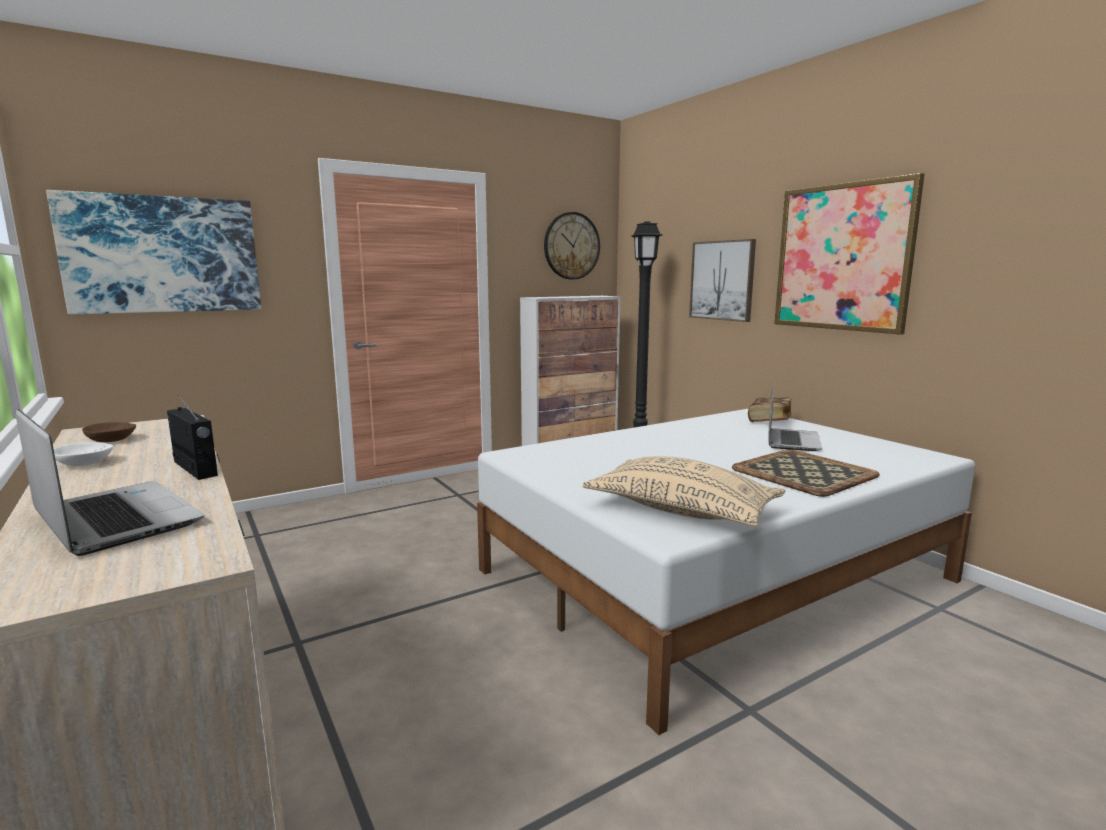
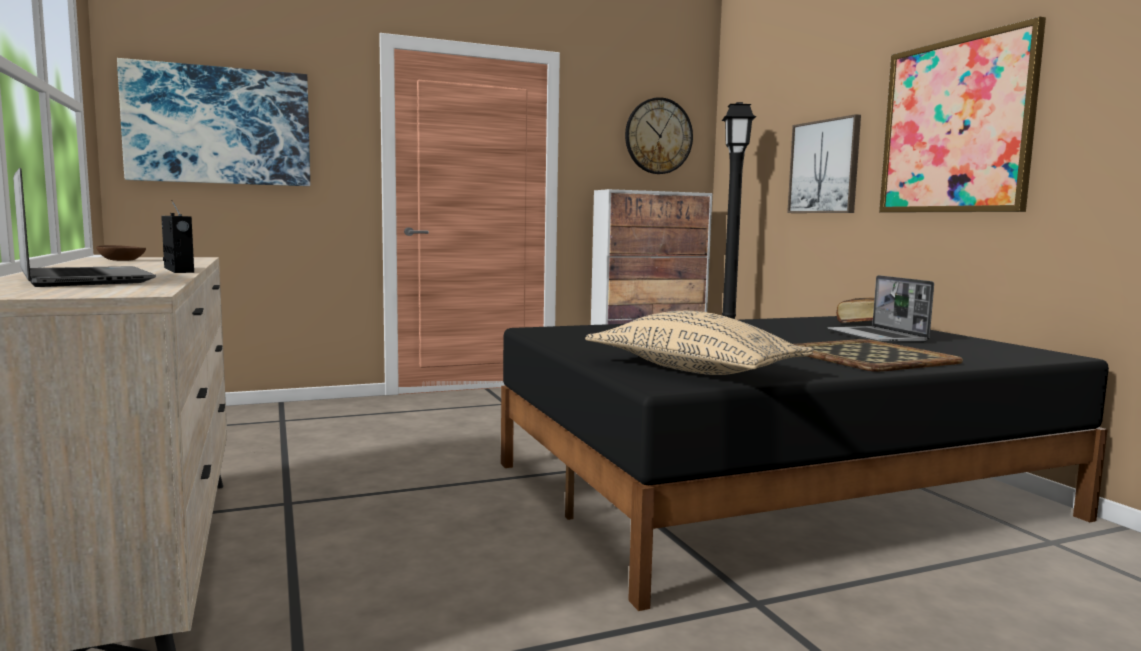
camera: 10 degrees right, 5 degrees down
(82, 464) = (84, 265): white bowl -> none
(715, 576) = (773, 490): white bed -> black bed
(791, 441) = (878, 337): laptop -> laptop turned 135 degrees clockwise

